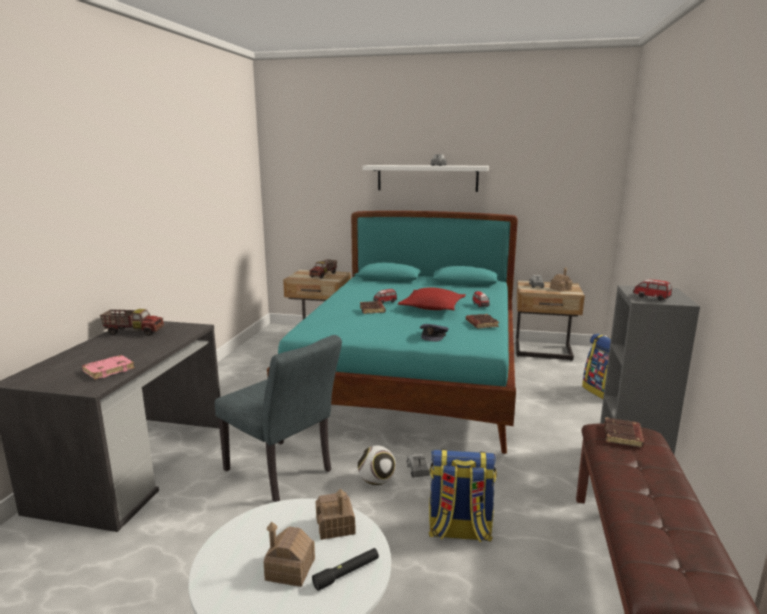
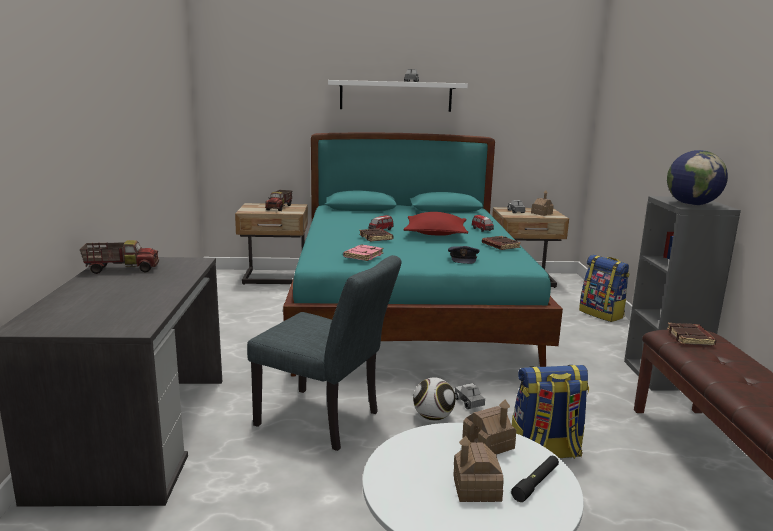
camera: 15 degrees left, 0 degrees up
(109, 370) = (135, 309): pink book -> pink book (363, 255)
(651, 298) = (692, 204): toy car -> globe

